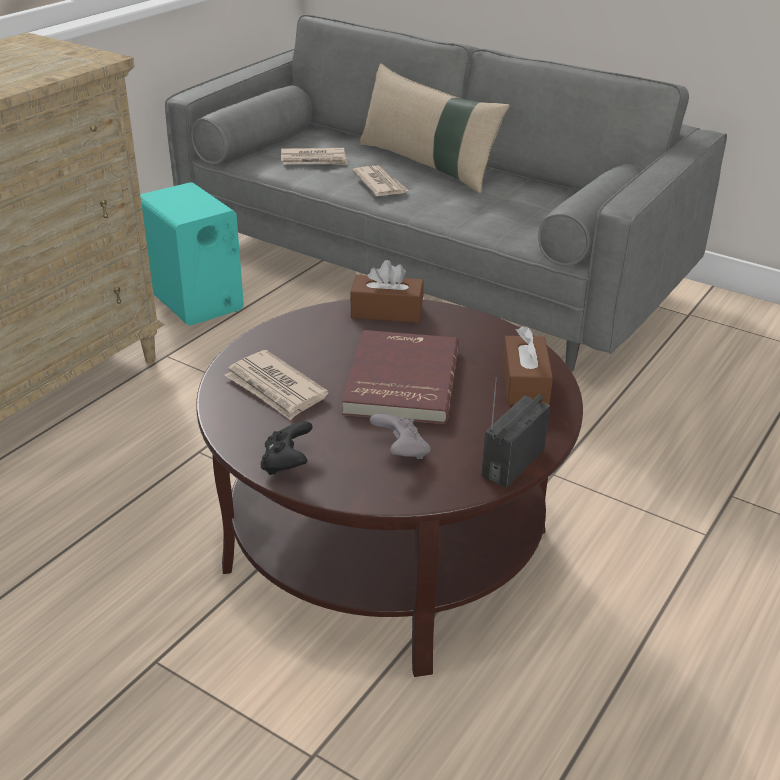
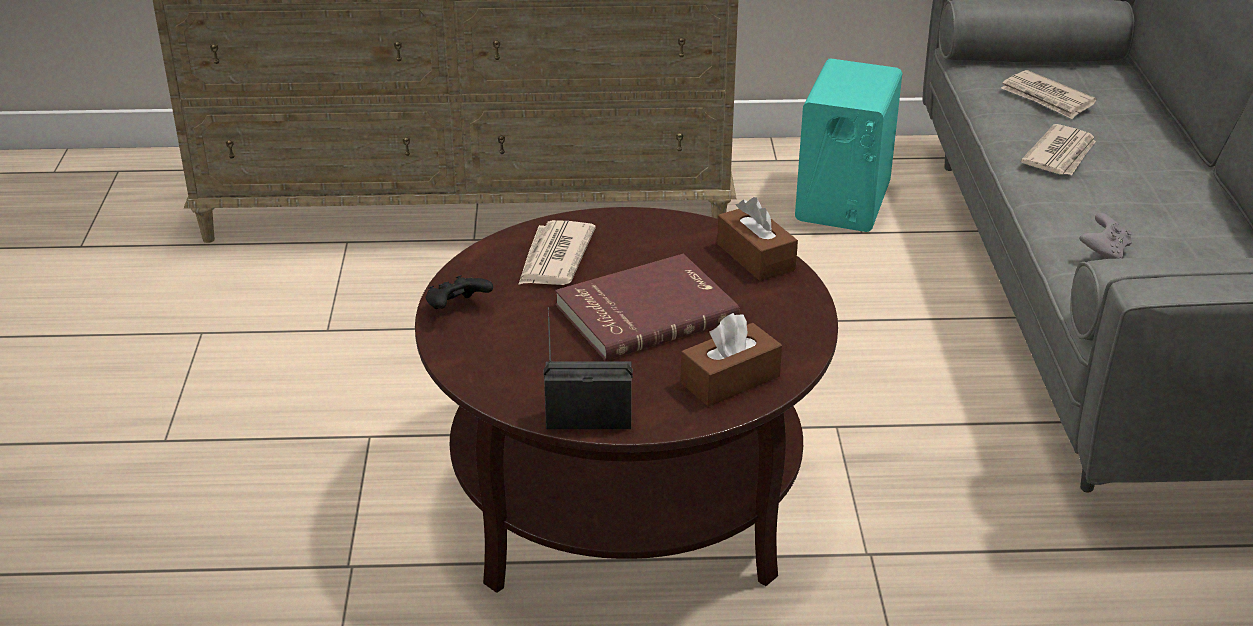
camera: 55 degrees right, 0 degrees up
(401, 451) = (536, 355): grey game controller -> grey game controller (1104, 253)
(428, 165) = (1168, 162): beige pillow -> none

